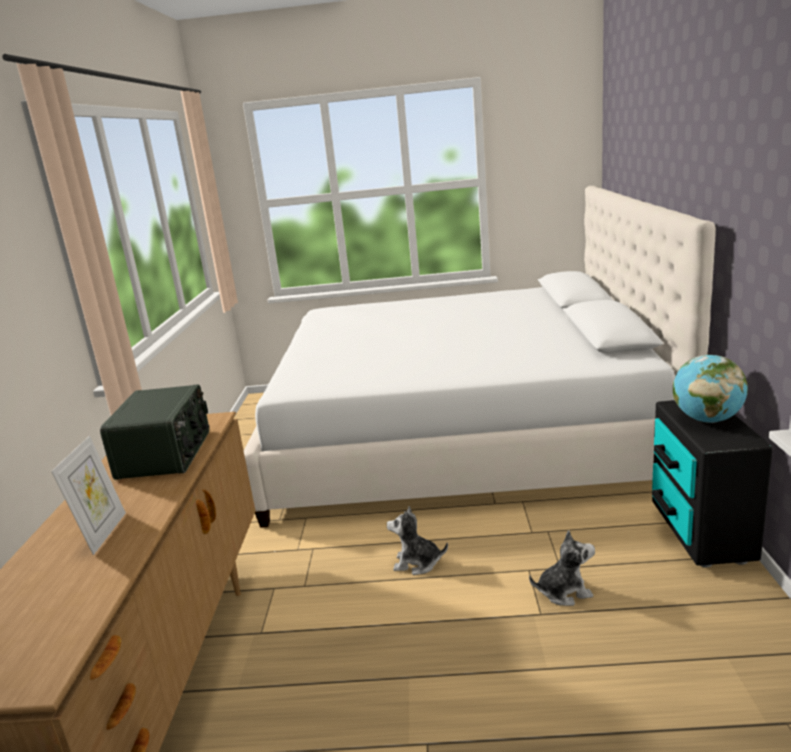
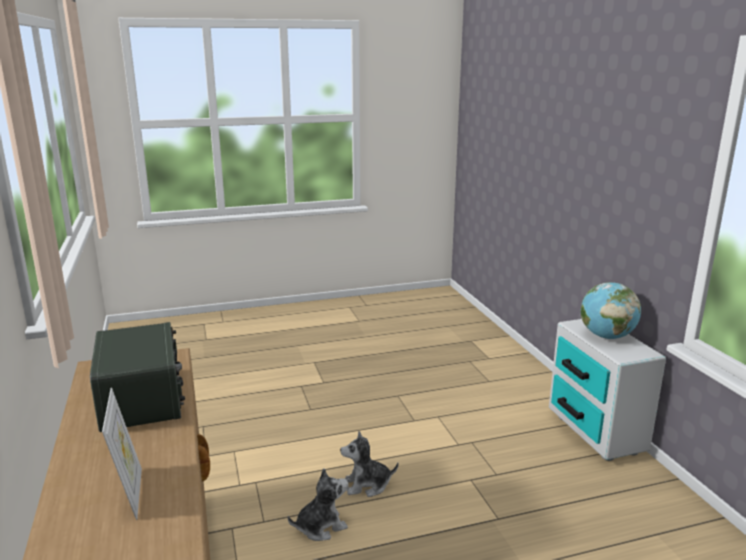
camera: 20 degrees left, 0 degrees up
(461, 432) = (354, 354): white bed -> none
(564, 592) = (509, 496): plush toy -> plush toy (320, 526)
(699, 536) = (594, 435): black nightstand -> white nightstand

